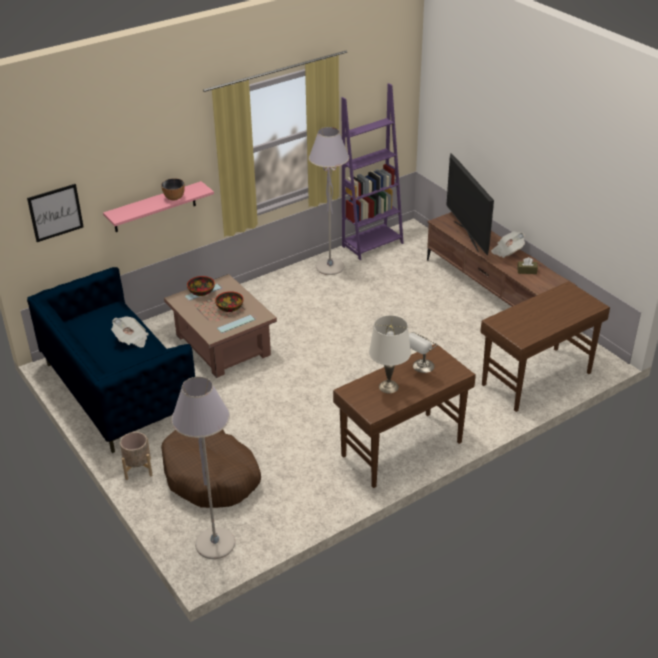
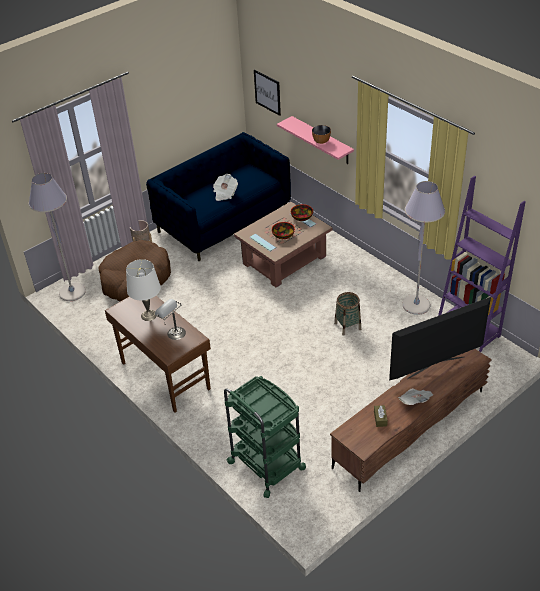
camera: 85 degrees right, 5 degrees up
(349, 311) = (347, 326): none -> basket
(536, 379) = (267, 465): brown console table -> green cart

